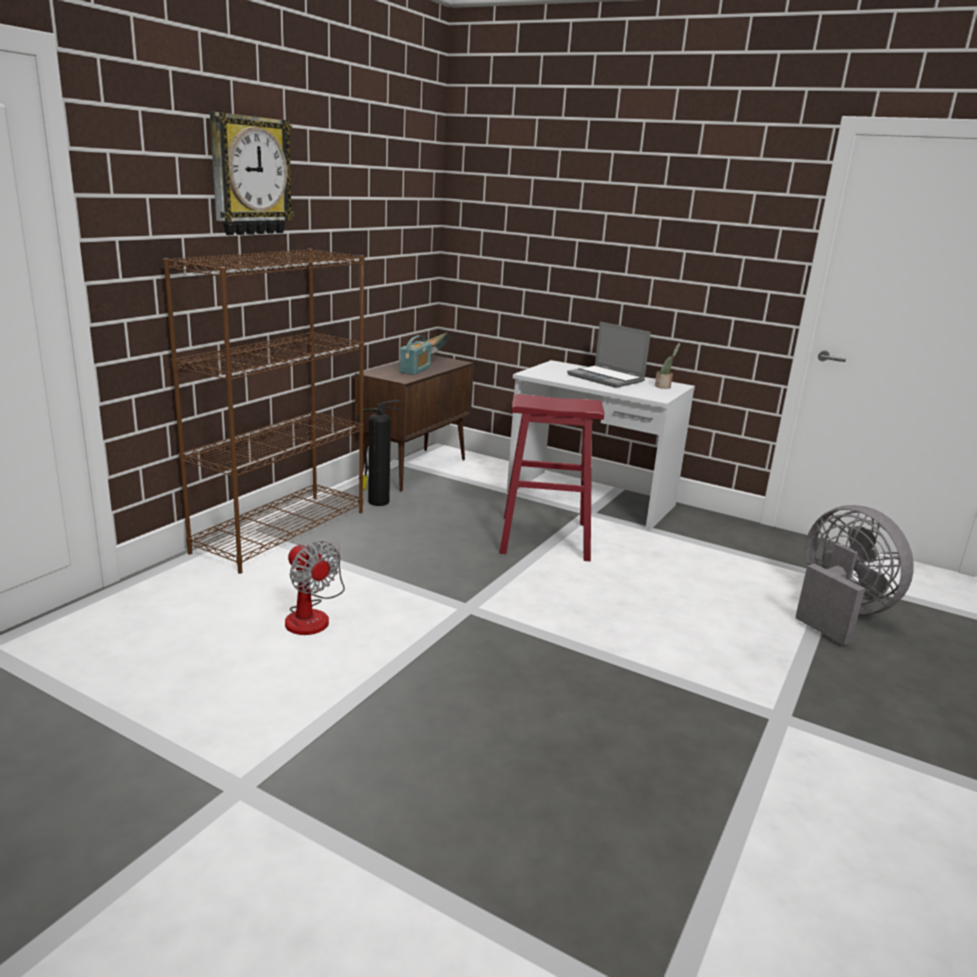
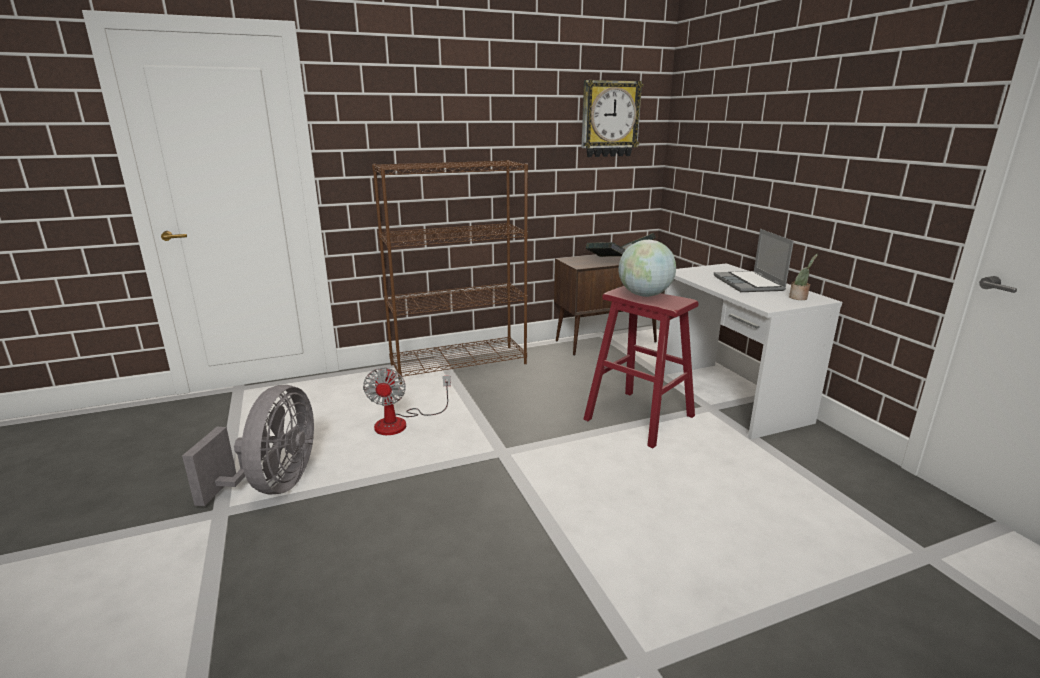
camera: 40 degrees right, 0 degrees up
(250, 176) = (453, 106): wall clock -> wall clock (609, 119)
(377, 502) = (546, 359): fire extinguisher -> none
(415, 370) = (605, 260): radio -> book
(551, 402) = (644, 295): none -> globe
(838, 613) = (877, 594): grey fan -> grey fan (273, 485)

